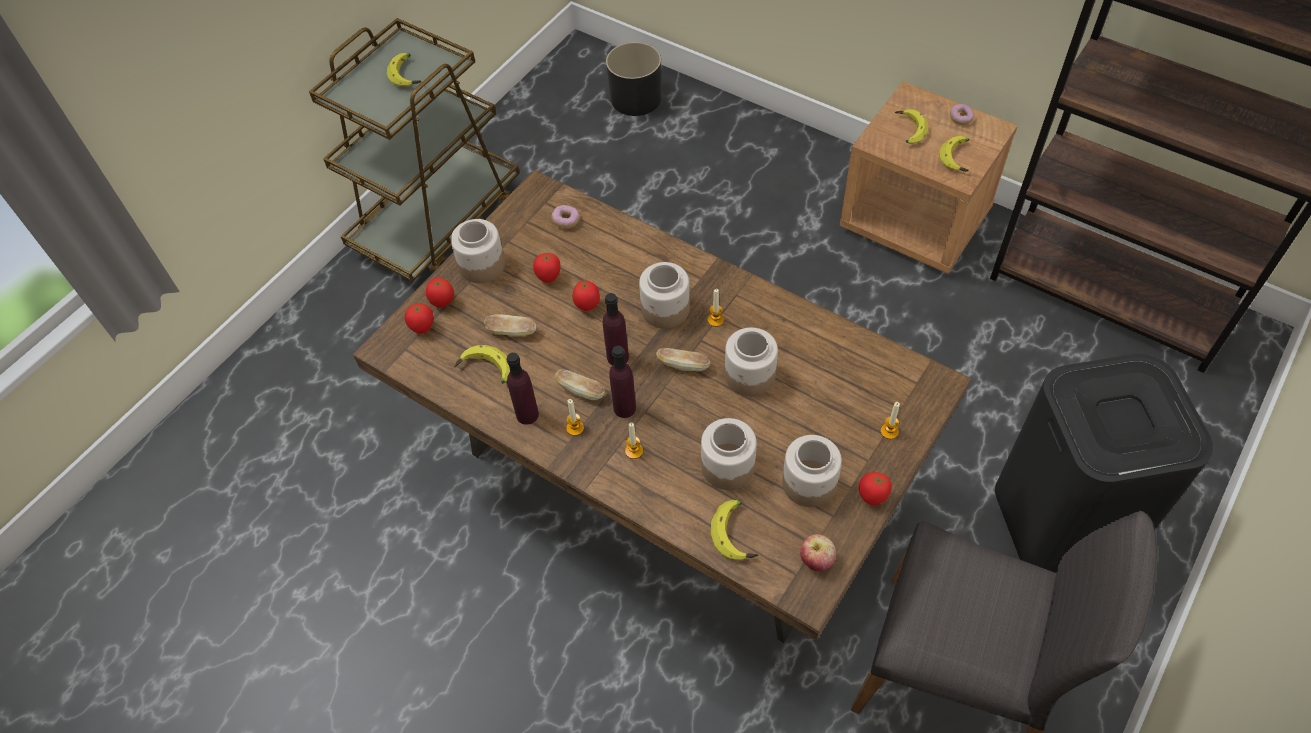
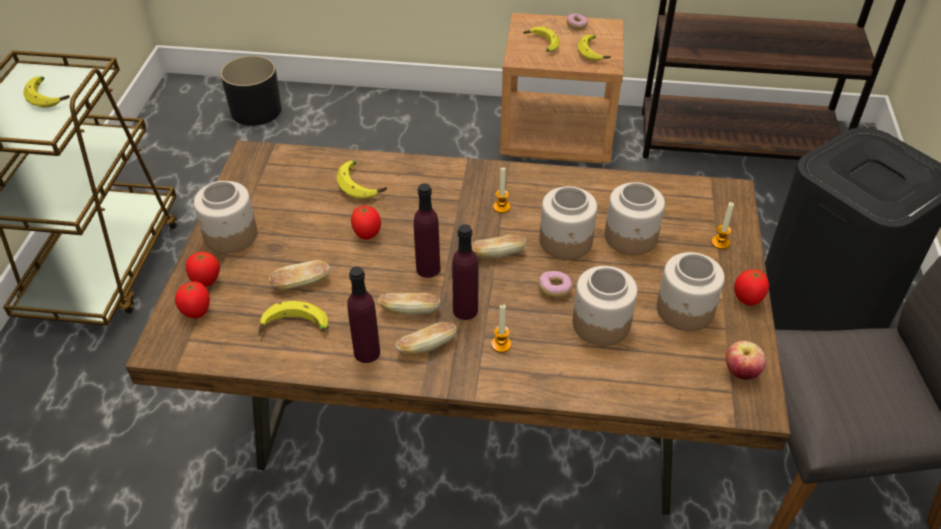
camera: 30 degrees left, 10 degrees down
(549, 277) = (311, 224): tomato -> none
(566, 221) = (298, 172): donut -> donut (554, 289)
(575, 428) = (426, 346): candle -> bread
(665, 310) = (448, 214): jar -> jar (631, 237)
(737, 533) = (652, 378): banana -> banana (362, 184)

